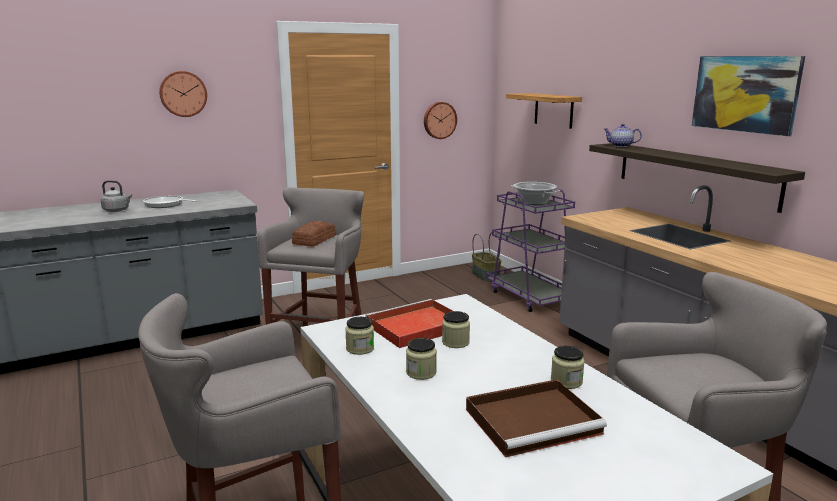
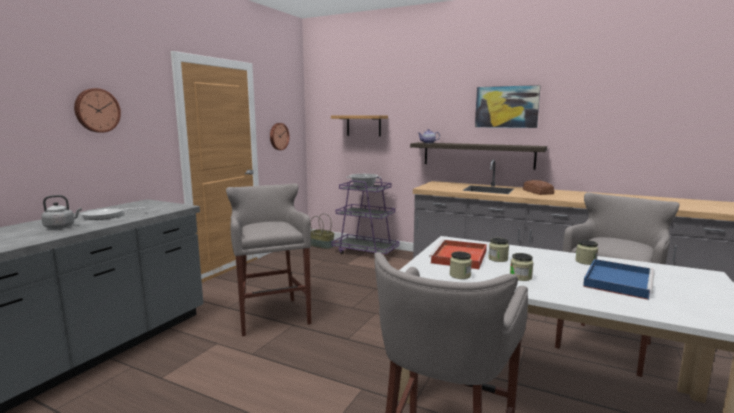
camera: 35 degrees left, 5 degrees down
(313, 240) = (268, 226): bread -> bread (537, 192)
(534, 420) = (617, 281): brown tray -> blue tray

